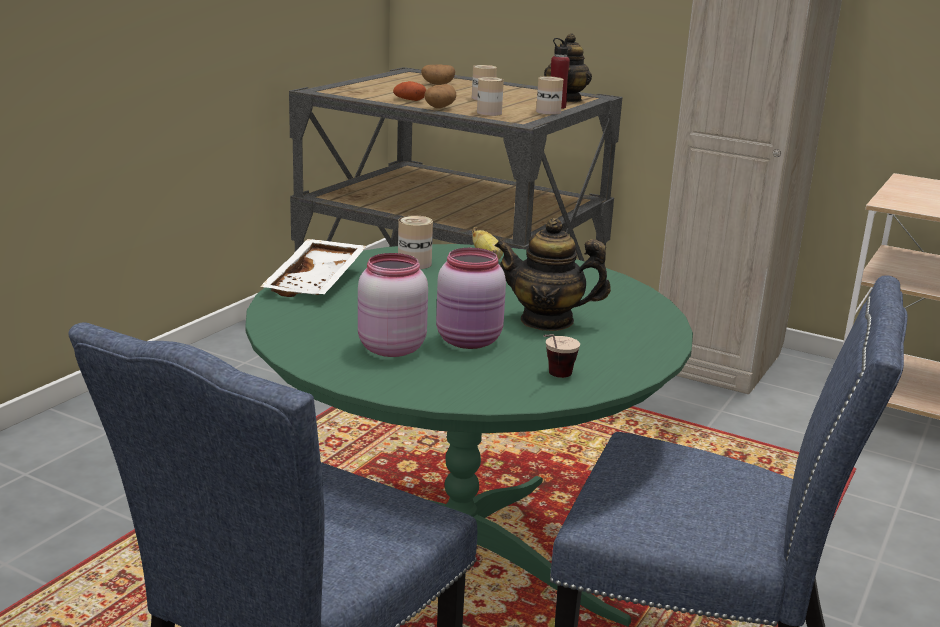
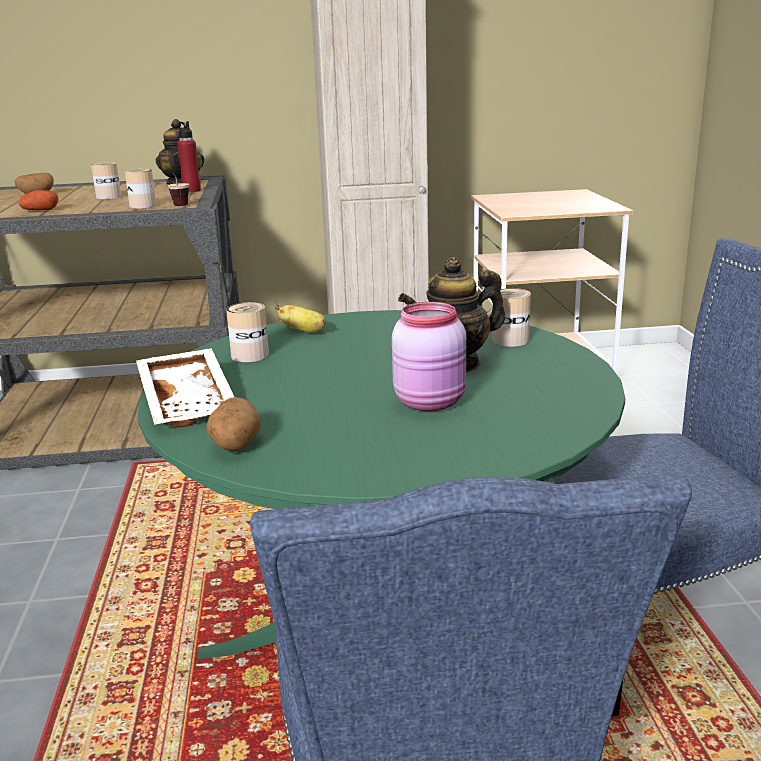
camera: 35 degrees left, 0 degrees up
(389, 348) = (379, 435): pink jar -> none
(439, 107) = (87, 210): potato -> potato (235, 446)
(548, 112) = (194, 195): can -> can (510, 340)
(554, 378) = (554, 406): cup -> cup (180, 207)

